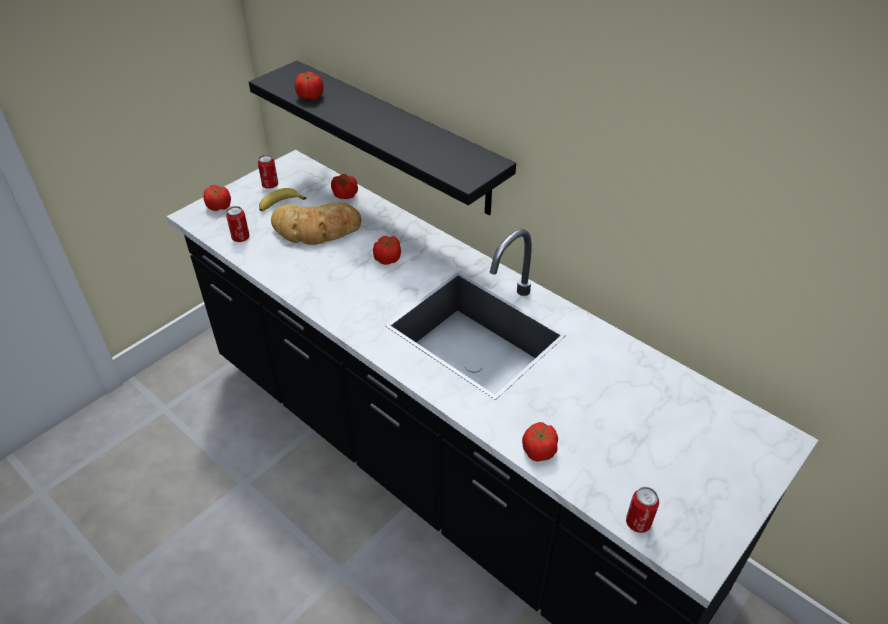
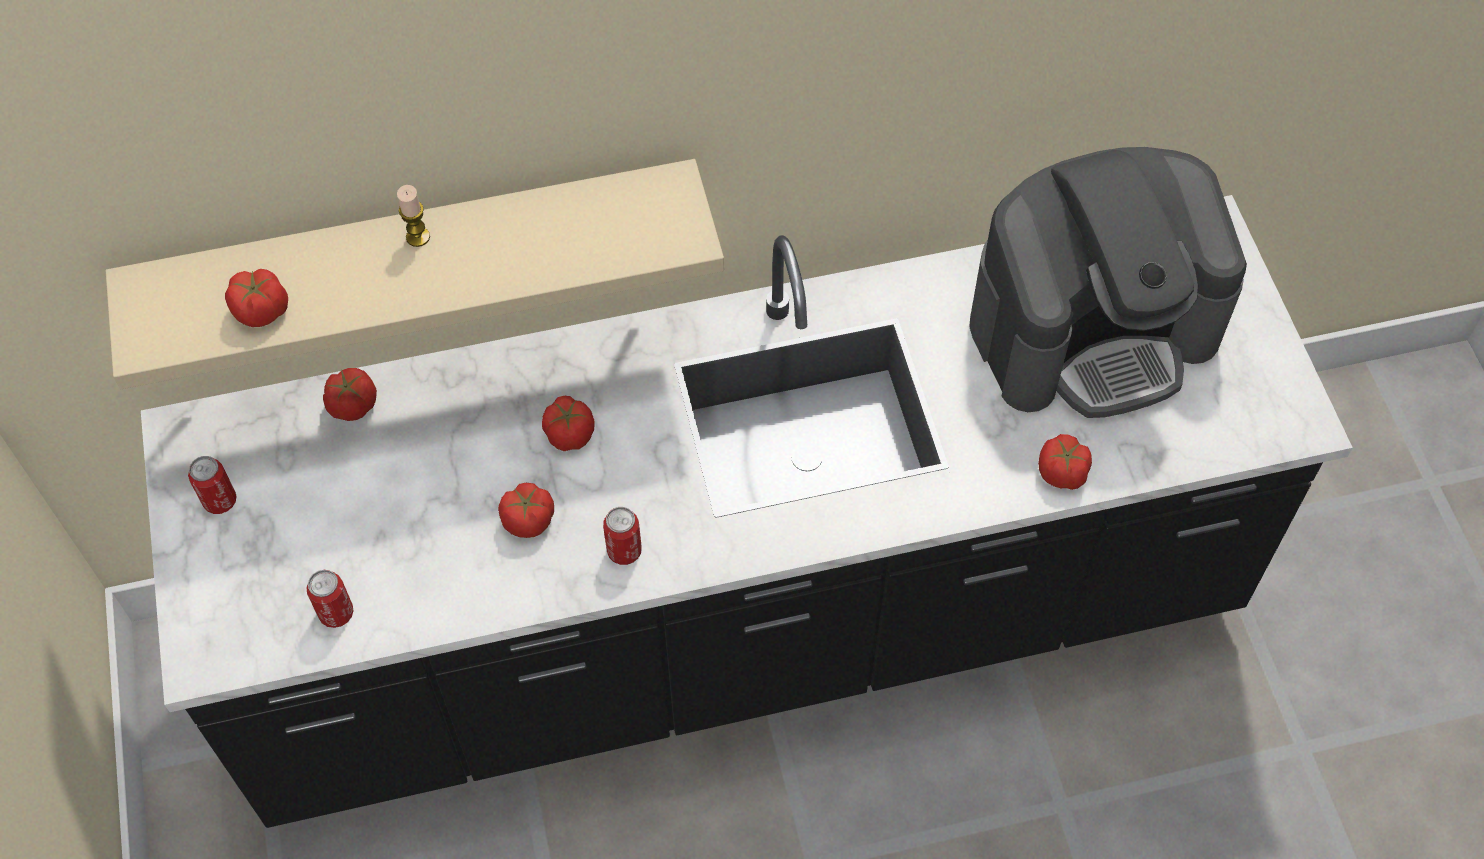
camera: 55 degrees left, 15 degrees up
(219, 206) = (213, 607): tomato -> tomato (529, 520)
(280, 205) = (293, 513): banana -> none
(316, 229) = (410, 492): bread -> none
(386, 113) = (418, 237): none -> candle
(397, 137) = (416, 253): black shelf -> beige shelf
(638, 523) = (1224, 443): can -> can (624, 551)
(648, 418) = (1093, 328): none -> coffee machine

